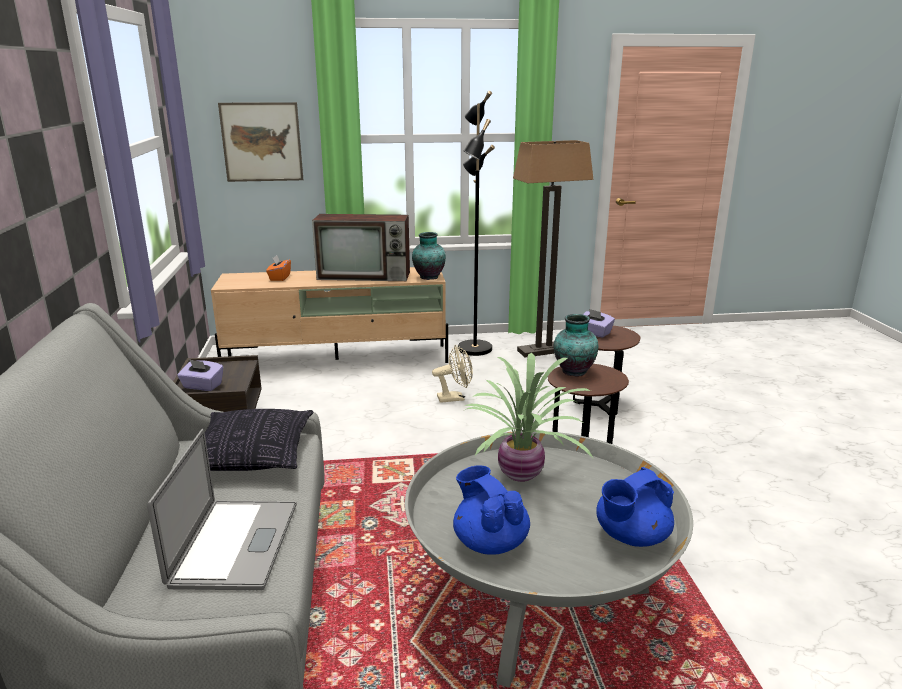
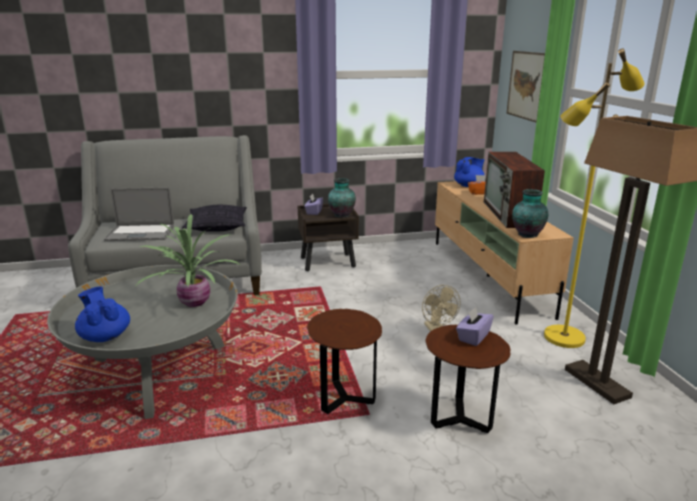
camera: 85 degrees right, 0 degrees up
(473, 349) = (563, 337): black floor lamp -> yellow floor lamp
(490, 542) = (126, 294): blue teapot -> blue teapot (469, 185)
(573, 372) = (357, 320): vase -> vase (341, 215)

